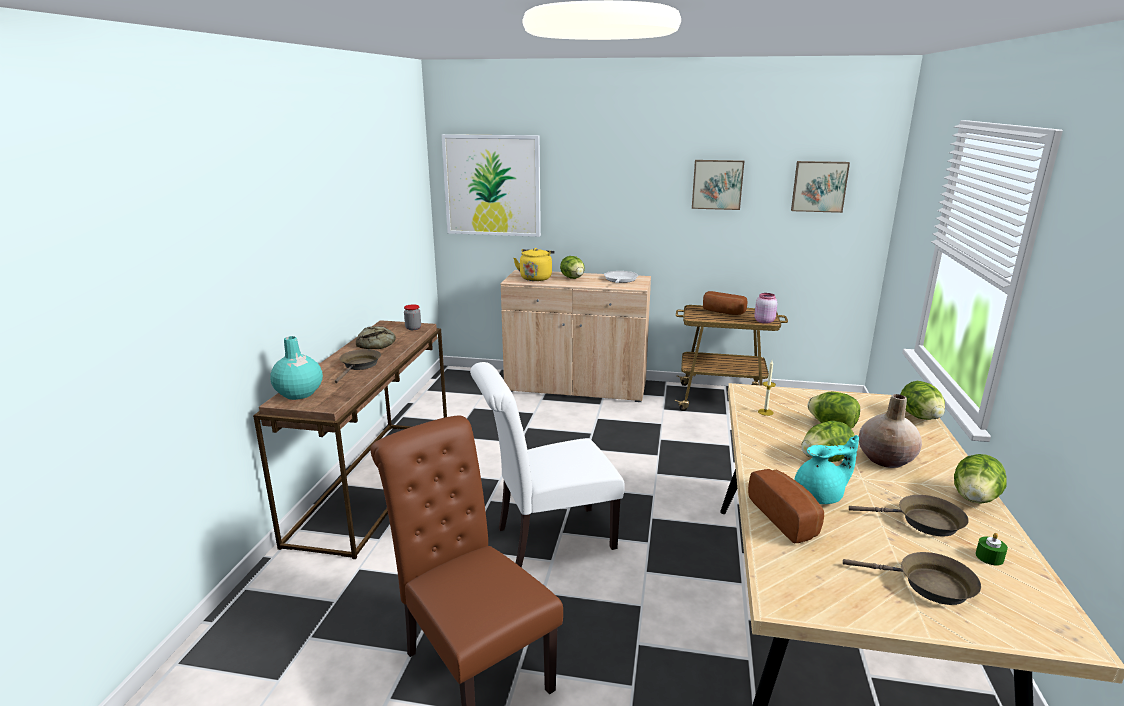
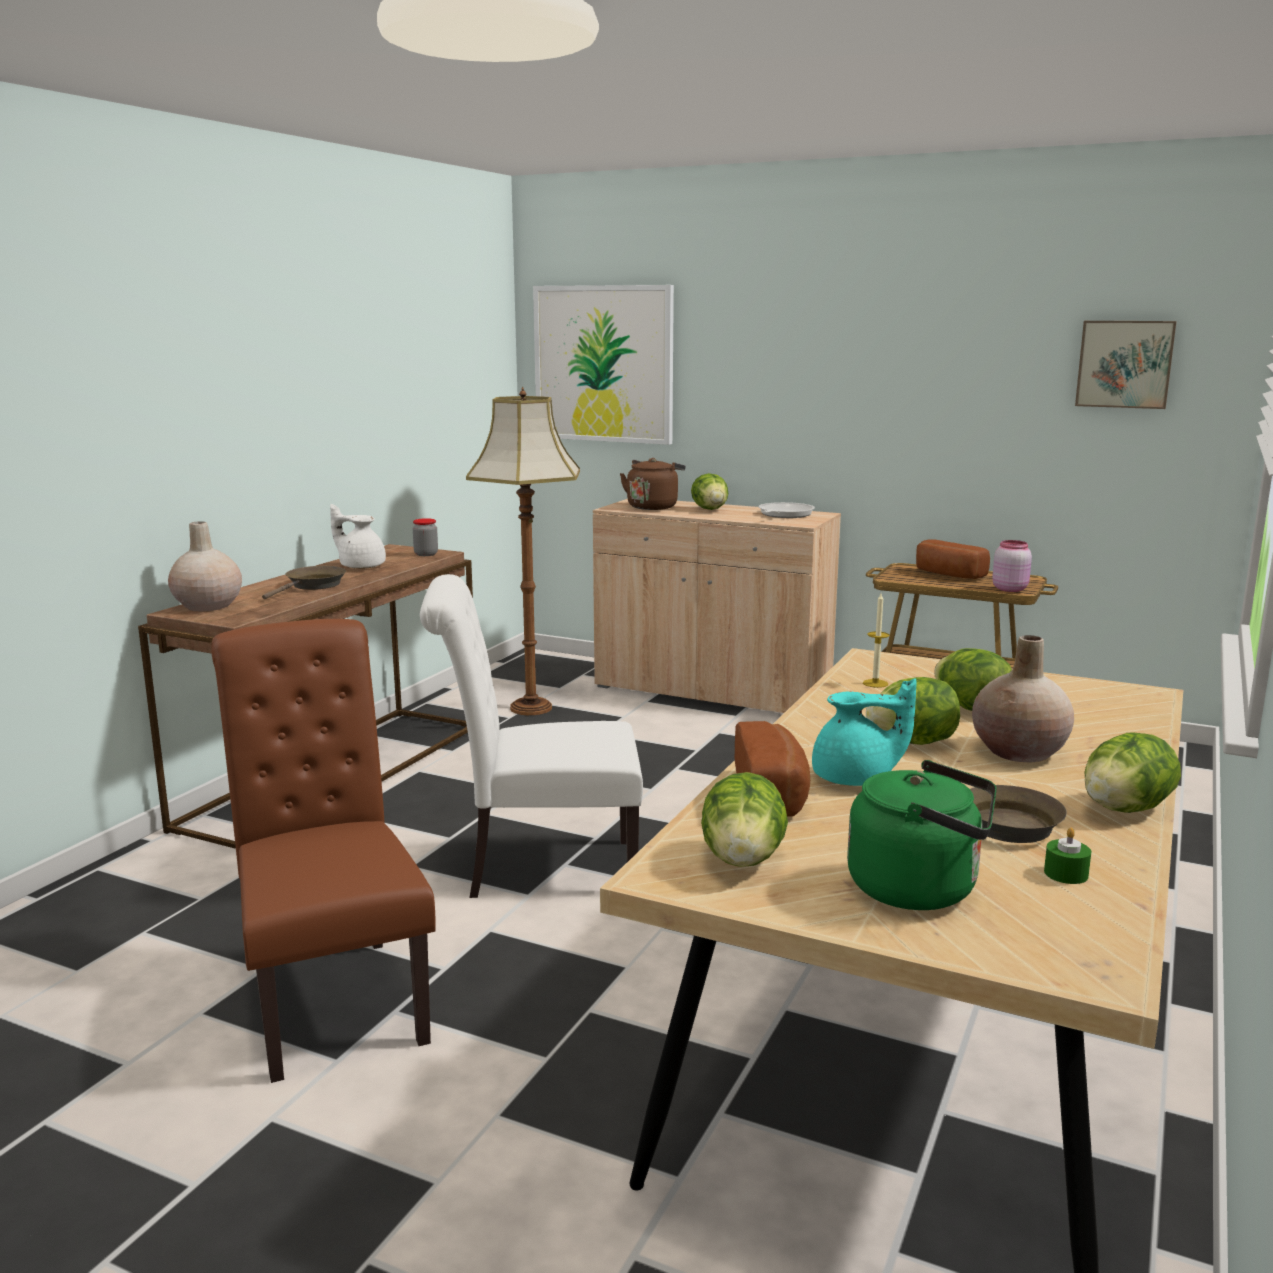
camera: 15 degrees right, 5 degrees down
(299, 394) = (207, 606): turquoise vase -> beige vase
(378, 343) = (361, 566): bread -> white teapot
(472, 412) = (530, 707): none -> floor lamp
(536, 278) = (653, 507): yellow kettle -> brown kettle
(717, 184) = (950, 361): picture -> none
(919, 417) = (1144, 711): lettuce -> lettuce (743, 860)
(929, 585) = (920, 889): brown frying pan -> green kettle

